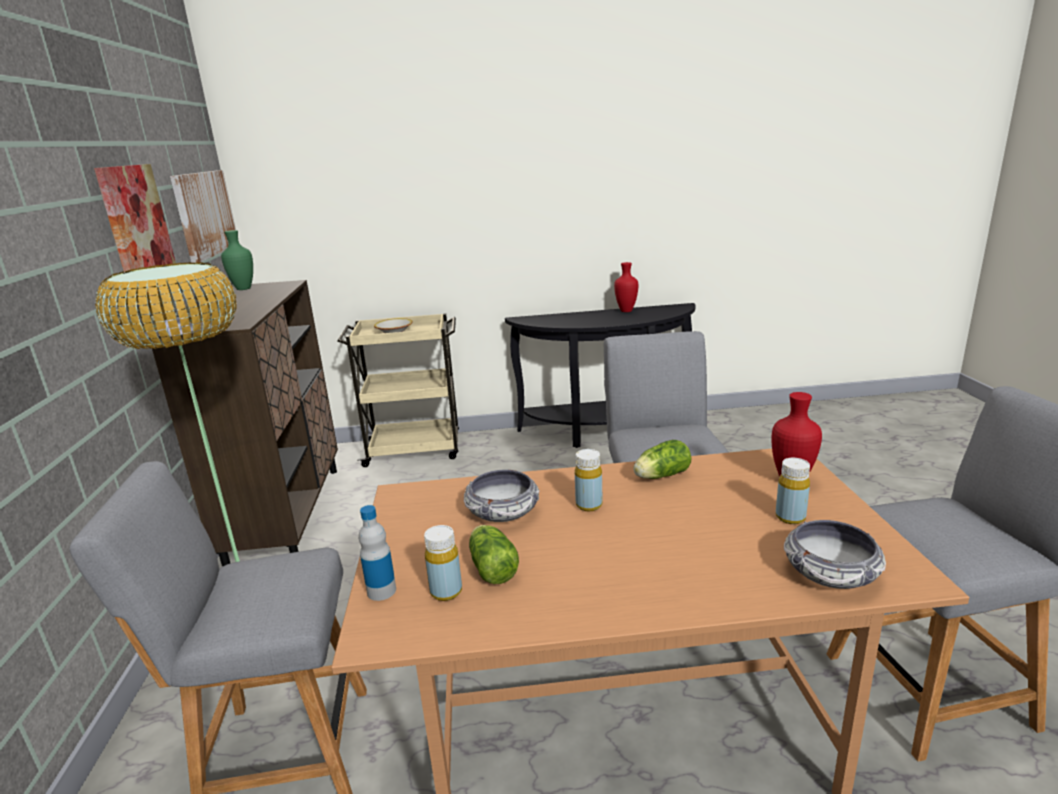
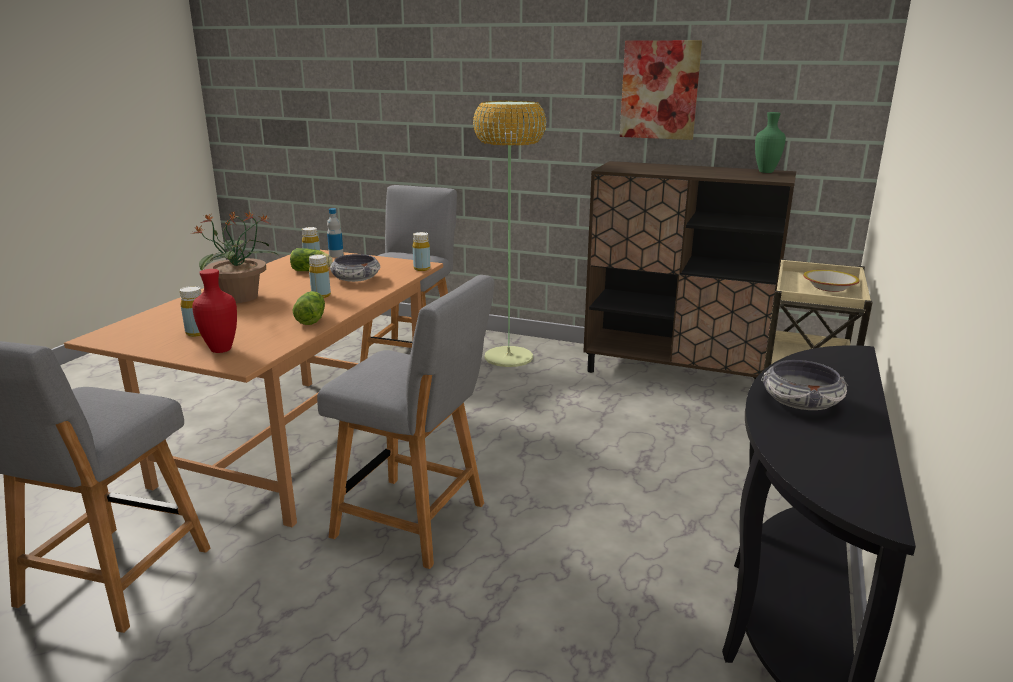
camera: 115 degrees right, 0 degrees up
(204, 214) = (801, 94): picture -> none
(418, 487) = (422, 269): none -> yellow bottle
(626, 311) = (861, 440): red vase -> none
(665, 559) = (241, 297): none -> potted plant
(830, 572) = (149, 323): bowl -> bowl (801, 402)

